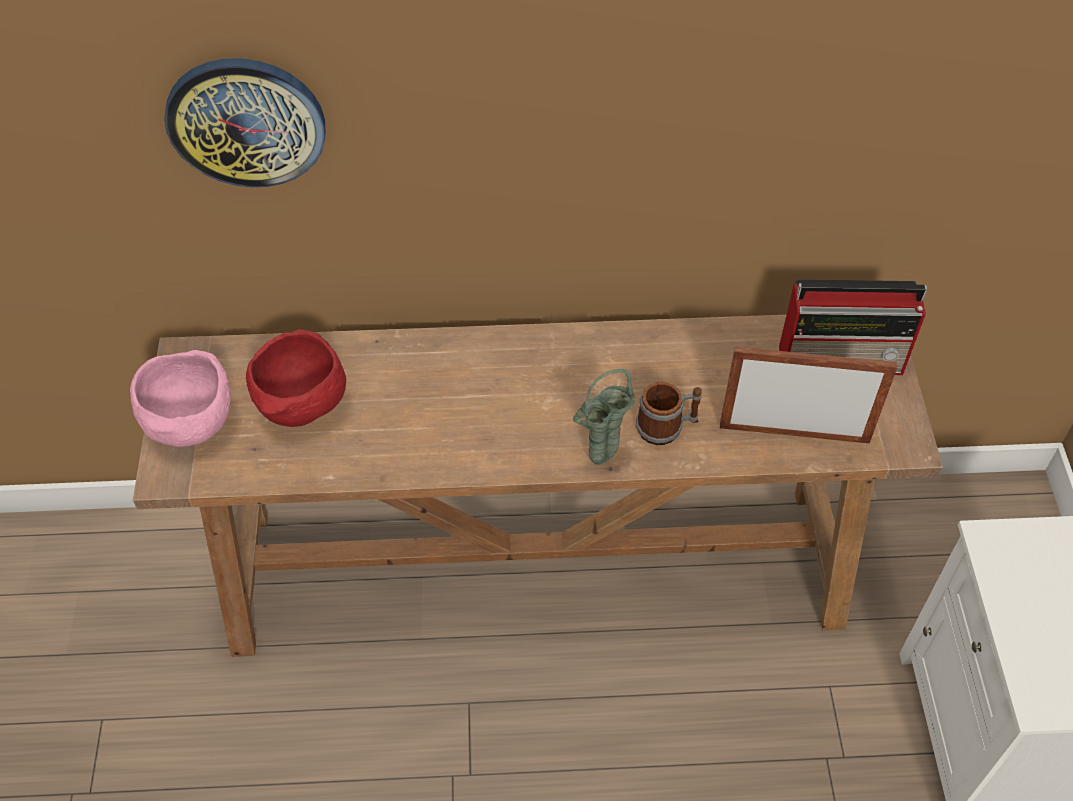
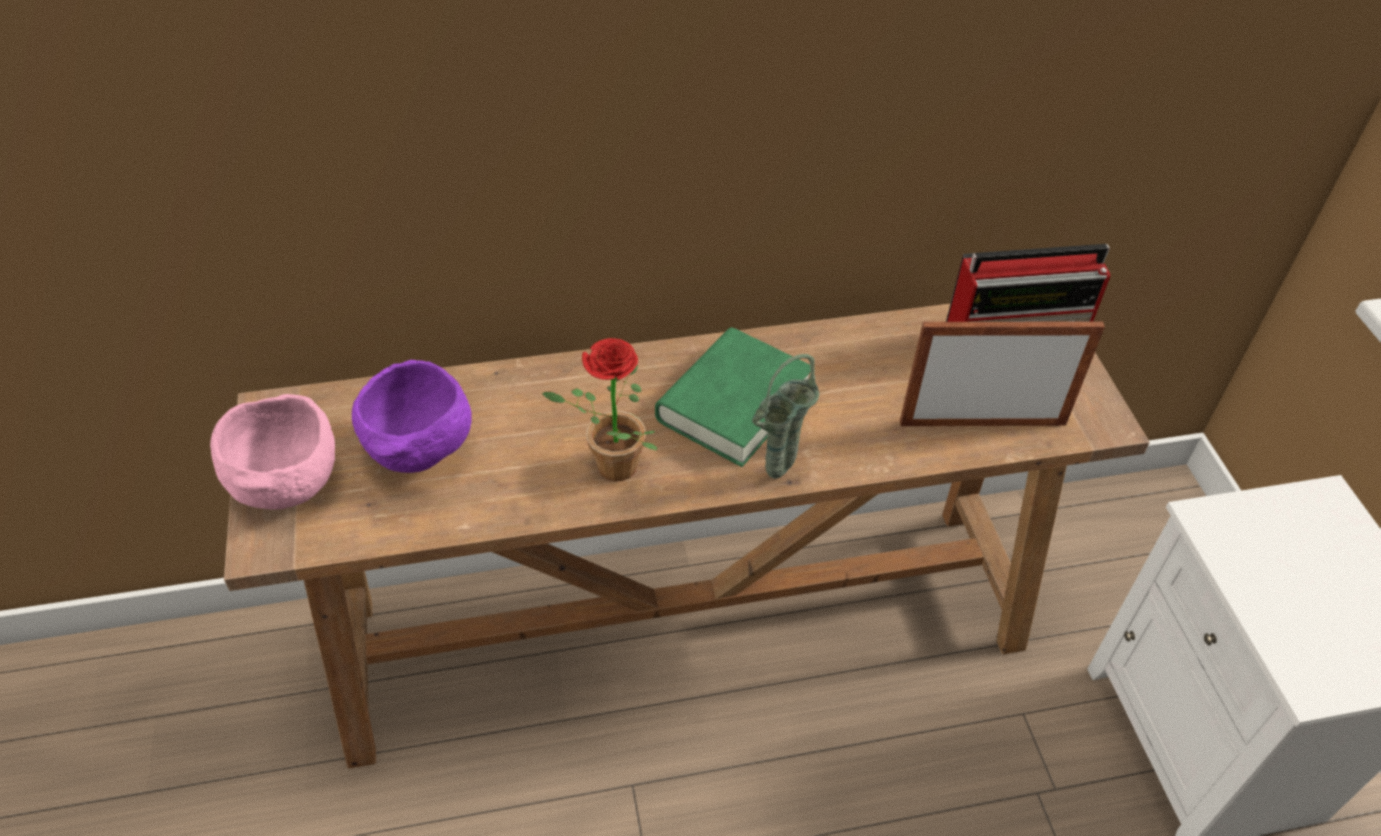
camera: 10 degrees left, 5 degrees down
(246, 121) = (334, 102): wall clock -> none
(302, 407) = (420, 452): red bowl -> purple bowl
(457, 440) = (608, 469): none -> potted plant
(576, 391) = (733, 404): none -> green book
(667, 427) = (843, 431): mug -> none

